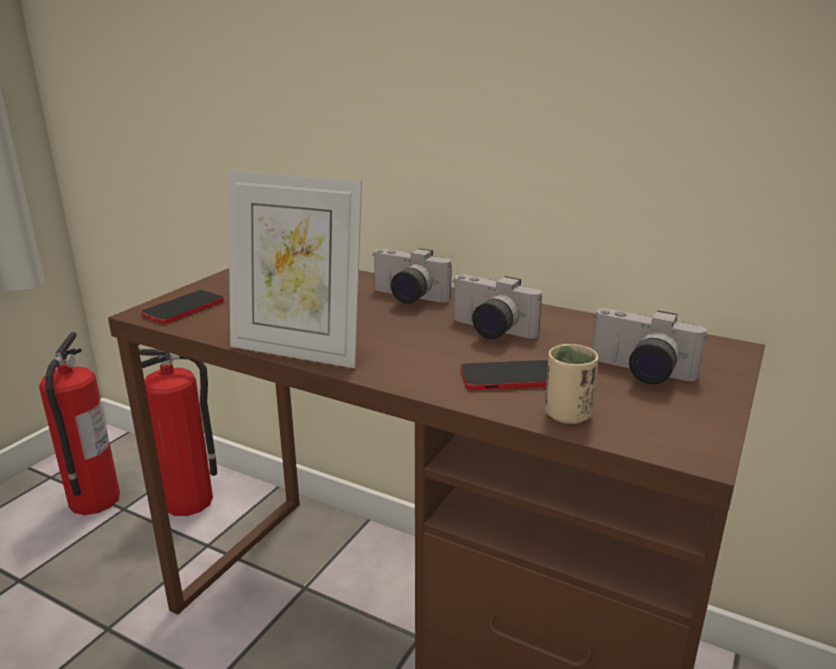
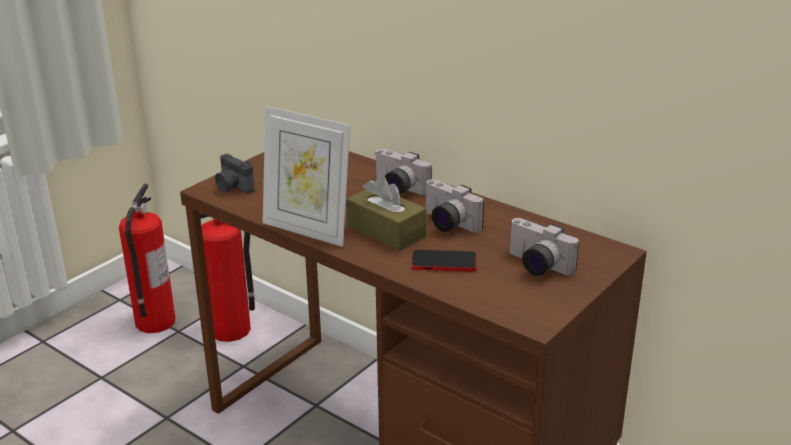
camera: 10 degrees right, 5 degrees up
(184, 308) = (233, 187): phone -> camera
(410, 345) = (386, 231): none -> brown tissue box
(567, 415) = (469, 292): beige cup -> none

